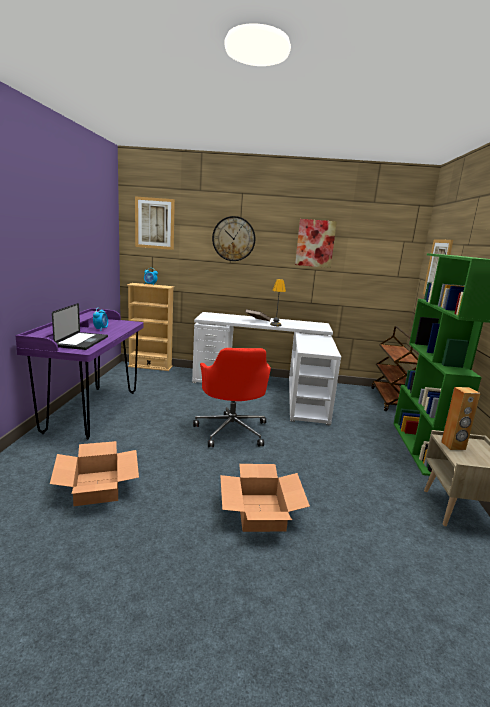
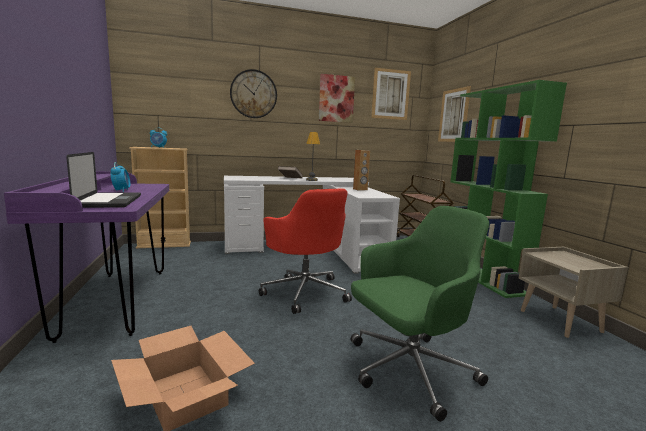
camera: 20 degrees left, 5 degrees down
(154, 223) = (158, 76): picture -> picture (390, 94)
(260, 512) = (408, 370): cardboard box -> green office chair
(453, 446) = (552, 258): brown speaker -> brown speaker (360, 189)

